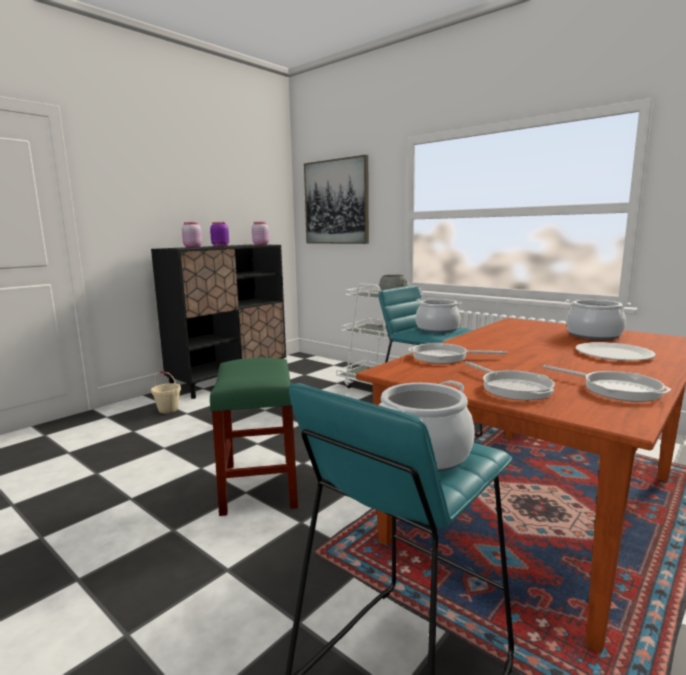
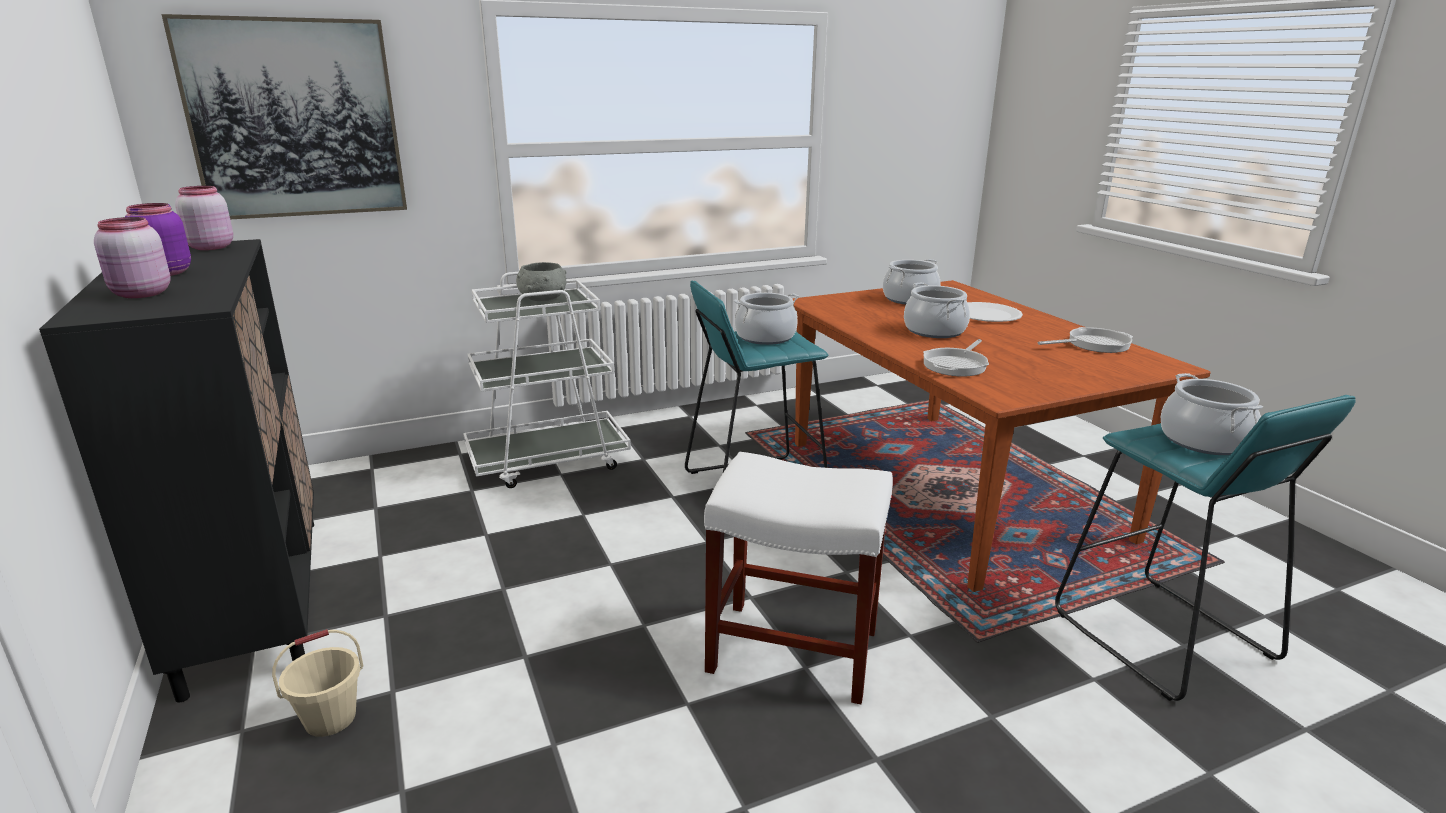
camera: 65 degrees left, 10 degrees up
(260, 486) = (796, 650): green stool -> white stool
(513, 388) = (1080, 369): frying pan -> none
(520, 346) = (934, 331): none -> cooking pot

